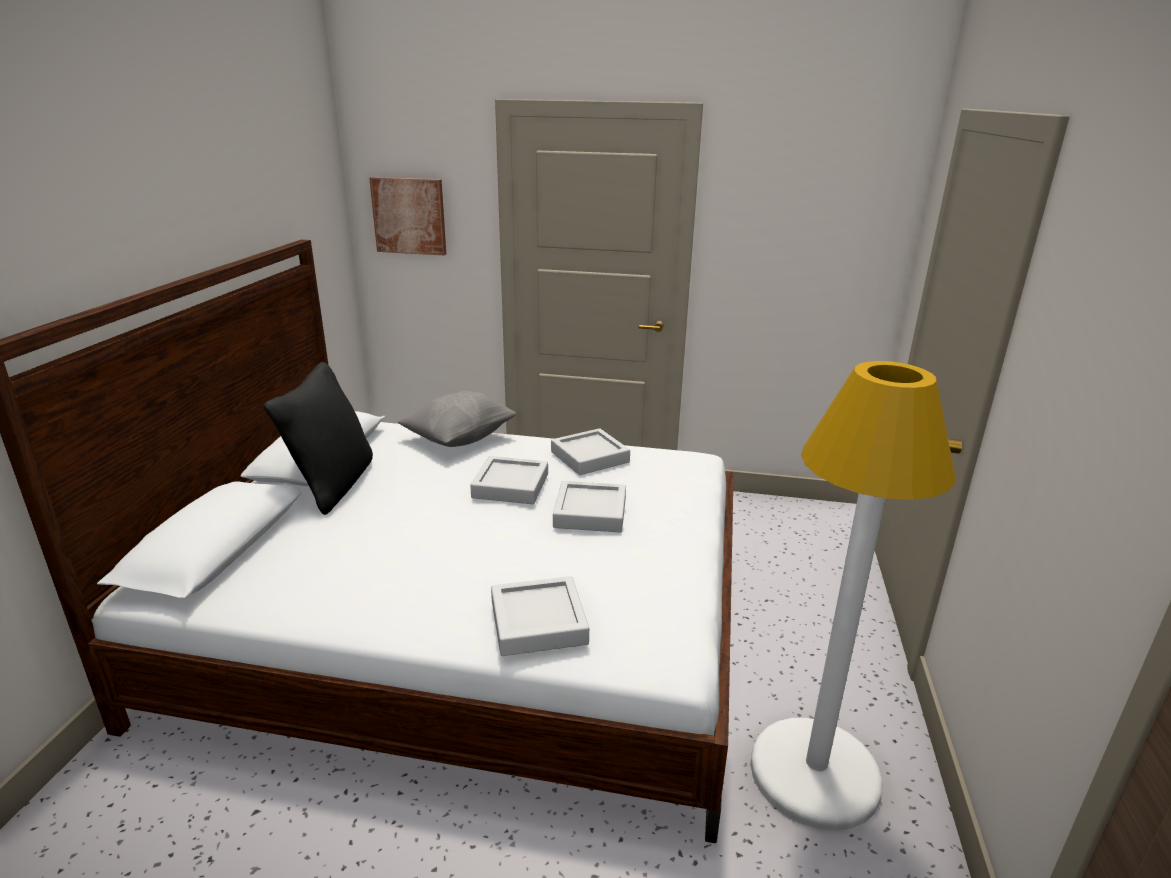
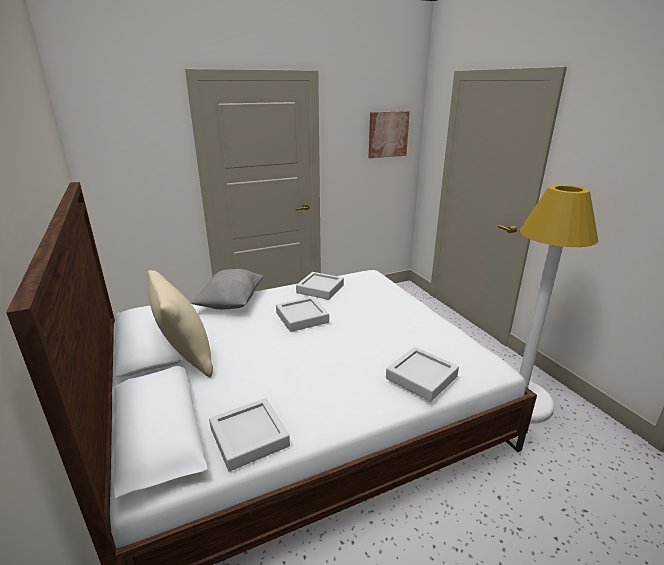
camera: 35 degrees left, 0 degrees up
(332, 484) = (186, 358): black pillow -> beige pillow
(409, 216) = (124, 157): picture -> picture (388, 134)
(590, 512) = (361, 316): grey tray -> grey tray (249, 437)

